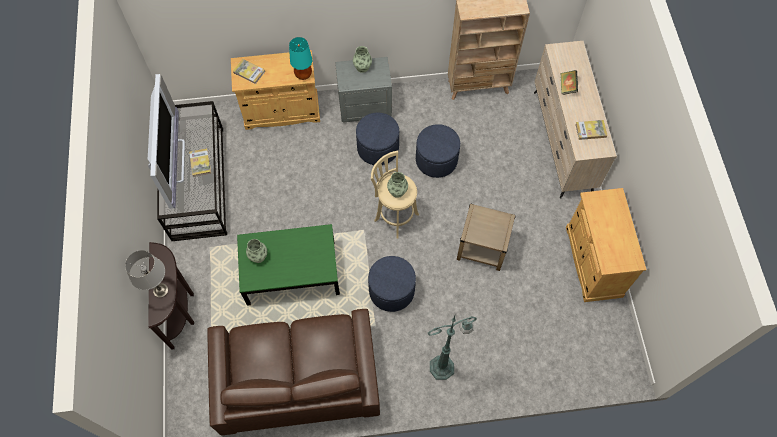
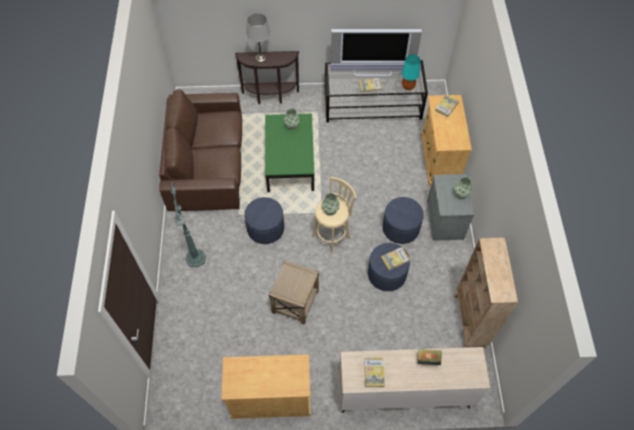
camera: 95 degrees right, 5 degrees down
(303, 75) = (444, 143): turquoise table lamp -> turquoise table lamp (408, 86)
(437, 137) = (395, 259): none -> book

